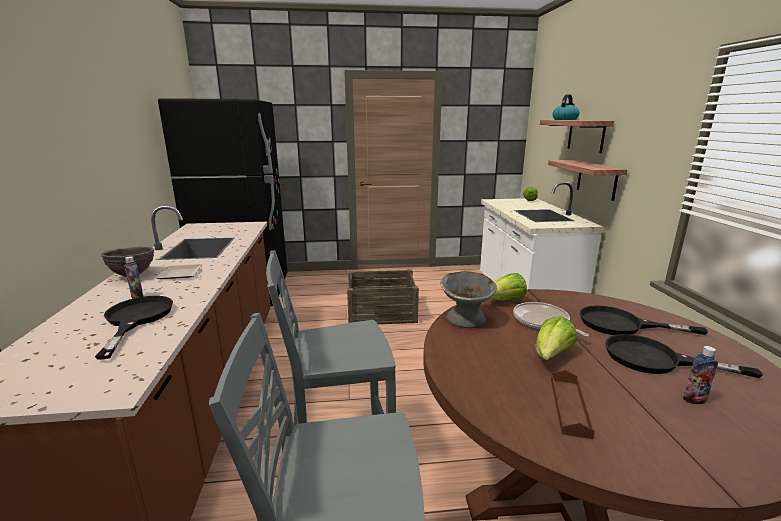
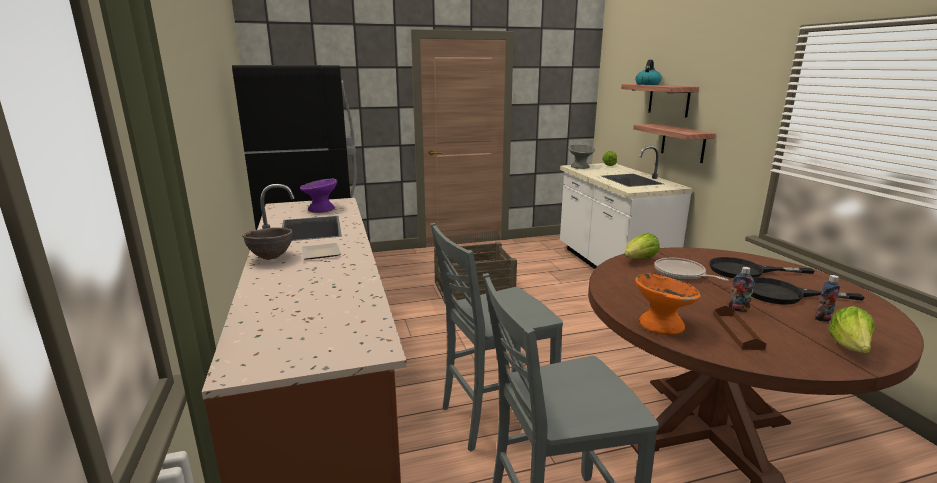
camera: 10 degrees left, 0 degrees up
(136, 319) = (325, 295): black frying pan -> none
(137, 297) = (302, 277): bottle -> bottle (738, 309)
(227, 231) = (321, 209): none -> purple bowl
(466, 319) = (616, 276): grey bowl -> grey bowl (580, 167)
(479, 386) = (661, 324): none -> orange bowl
(551, 356) = (704, 298): lettuce -> lettuce (850, 348)

